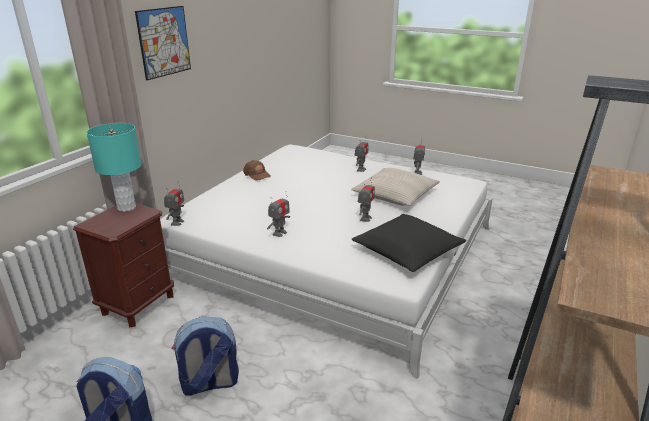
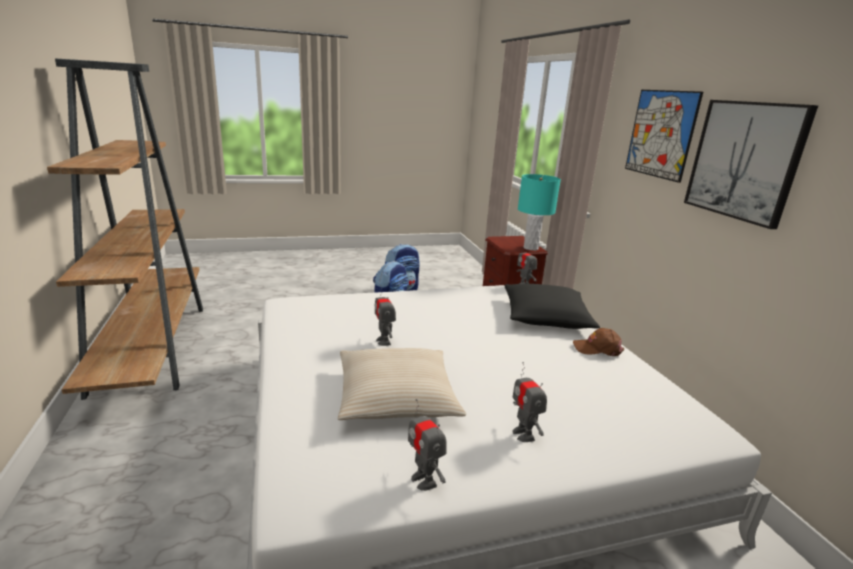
camera: 135 degrees right, 5 degrees down
(216, 40) = (744, 160): none -> picture
(279, 233) = (436, 303): toy robot -> none
(407, 251) = (304, 326): black pillow -> black pillow (545, 316)

